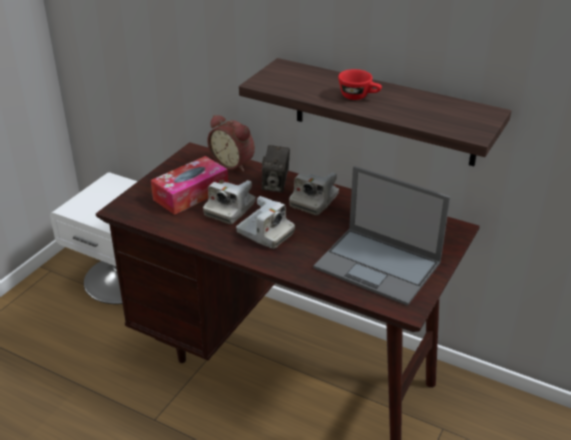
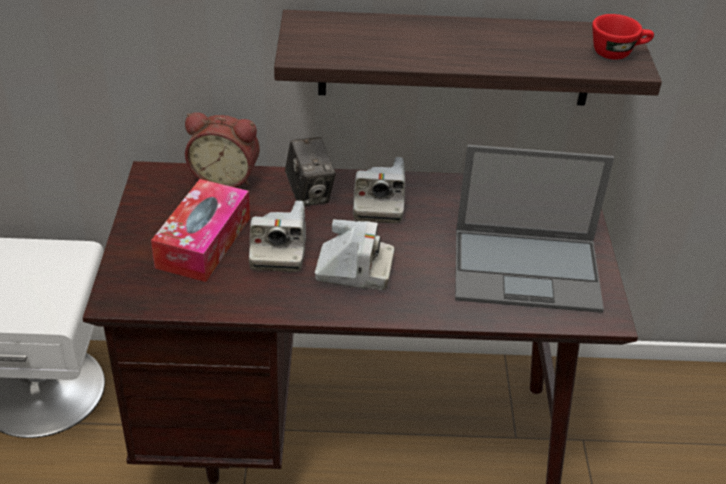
camera: 30 degrees left, 5 degrees up
(359, 96) = (450, 46): red cup -> red cup (618, 52)

